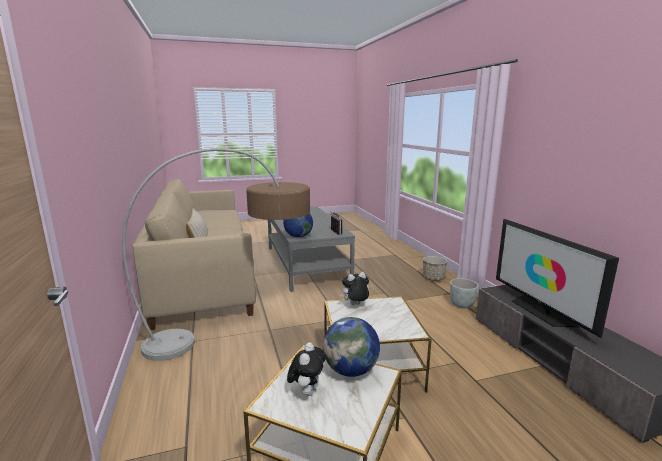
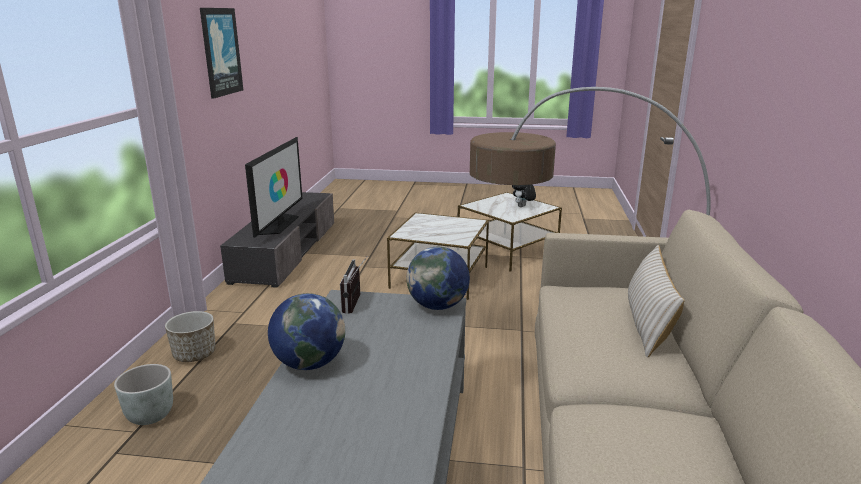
camera: 155 degrees left, 5 degrees up
(351, 370) = (489, 209): globe -> globe (309, 363)
(355, 305) = (444, 238): plush toy -> none
(461, 305) = (254, 305): grey planter -> grey planter (150, 416)
(599, 132) = (220, 52): none -> picture

